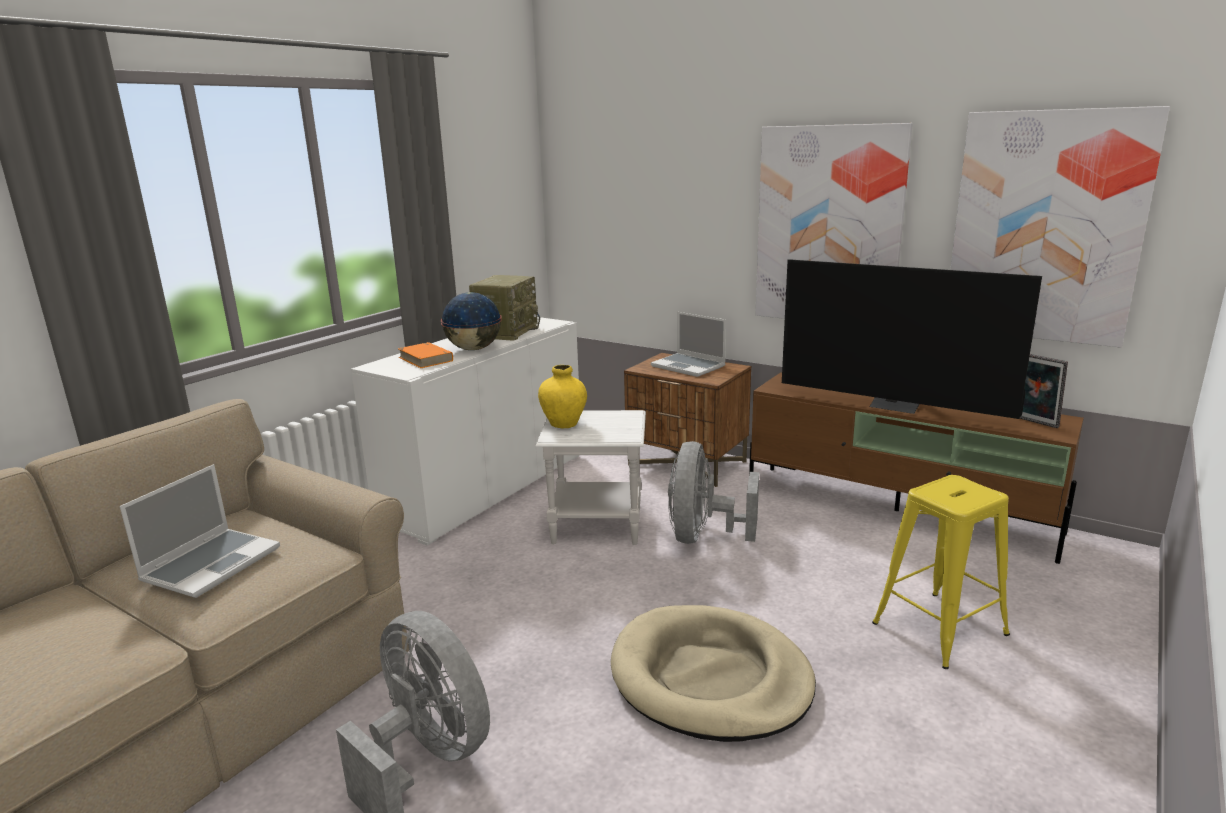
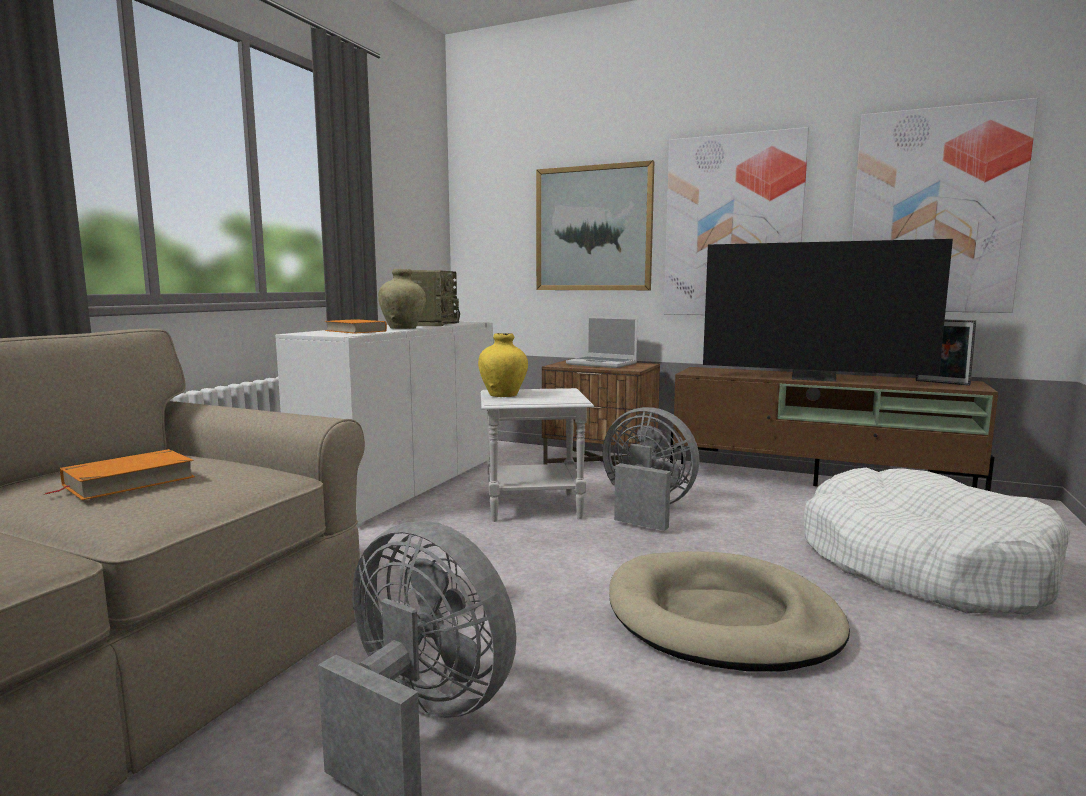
camera: 10 degrees left, 10 degrees down
(212, 563) = (128, 481): laptop -> orange book
(474, 349) = (403, 328): globe -> beige vase
(685, 217) = (593, 229): none -> picture
(703, 536) = (645, 510): grey fan -> grey fan turned 120 degrees clockwise
(939, 629) = (922, 565): yellow stool -> white dog bed

